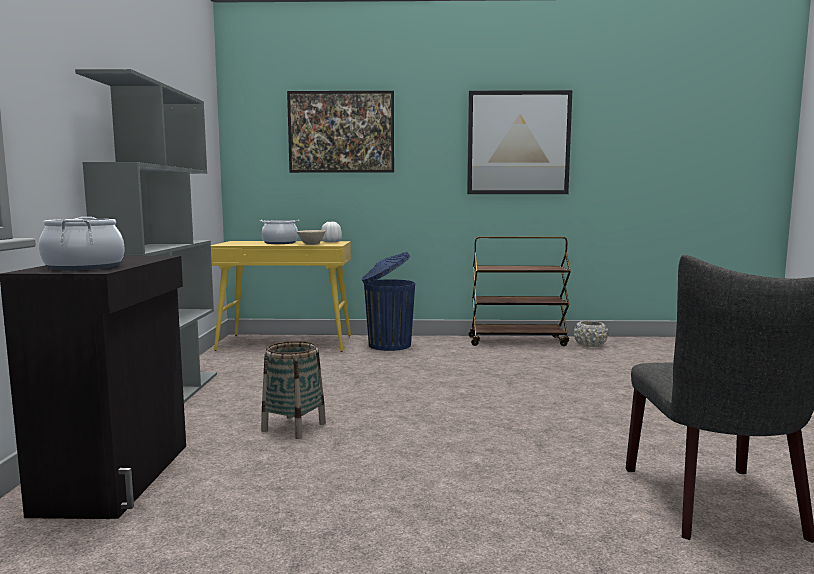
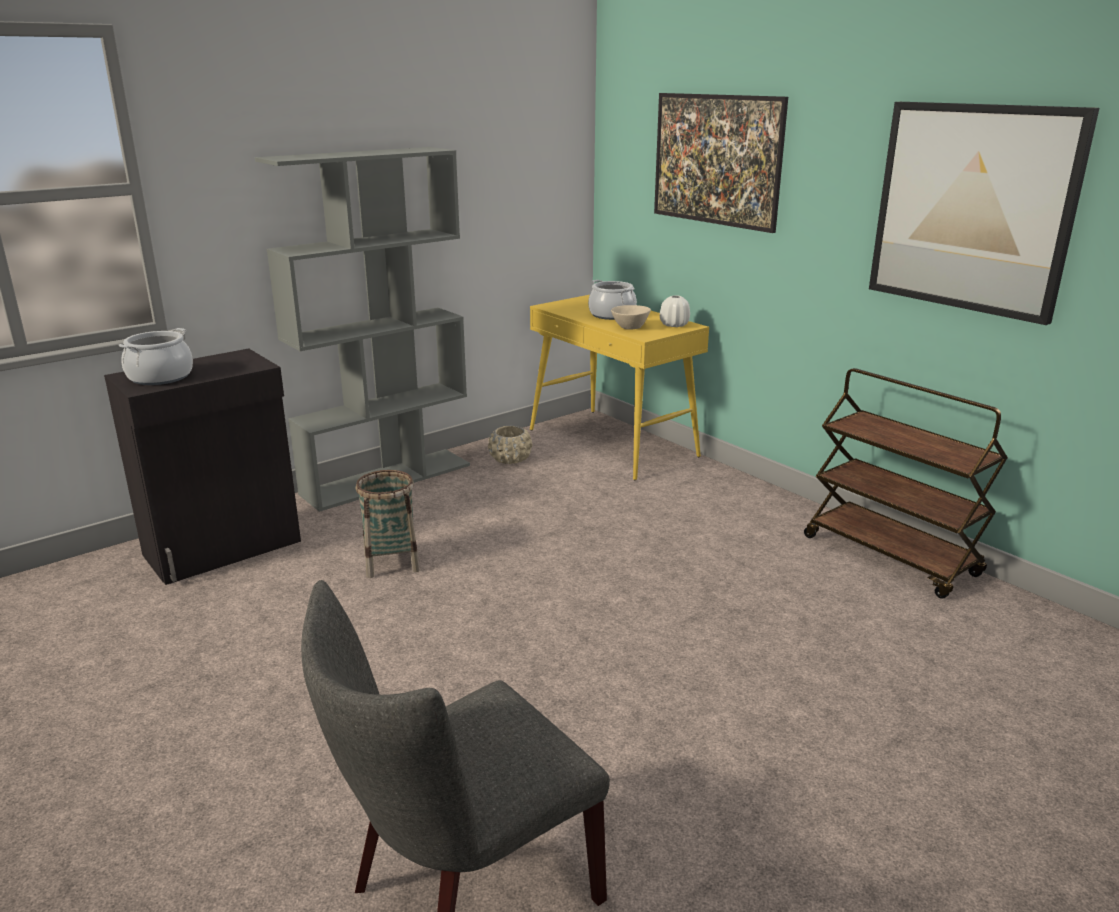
camera: 50 degrees right, 15 degrees up
(388, 345) = (704, 491): blue trash can -> none
(590, 345) = (992, 616): beige planter -> beige planter (510, 459)

